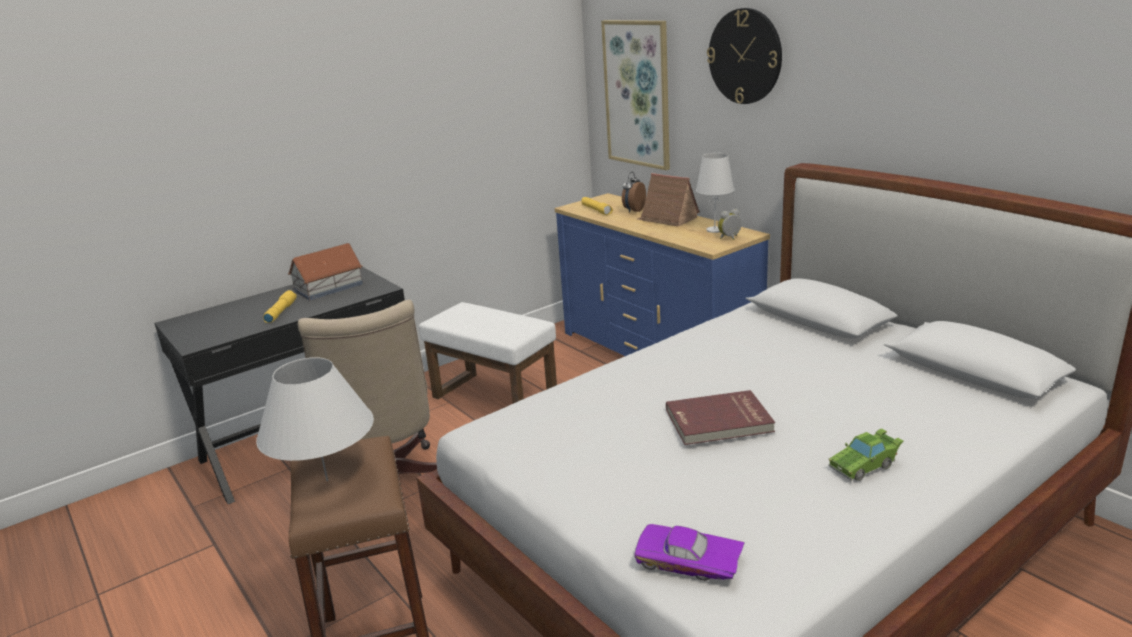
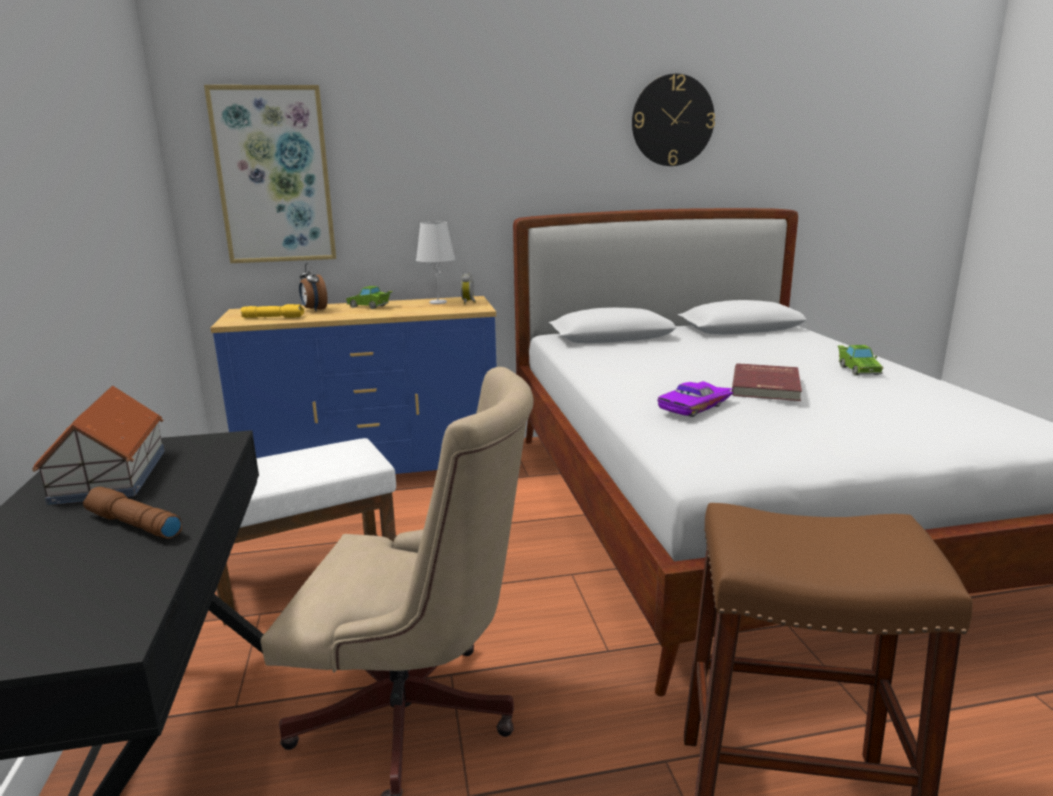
camera: 65 degrees left, 5 degrees down
(280, 312) = (133, 525): yellow flashlight -> brown flashlight
(327, 480) = (818, 554): white table lamp -> none
(667, 219) = (370, 306): toy house -> green toy car
(687, 564) = (989, 433): purple toy car -> purple toy car (697, 407)
(745, 56) = (436, 122): wall clock -> wall clock (672, 120)

